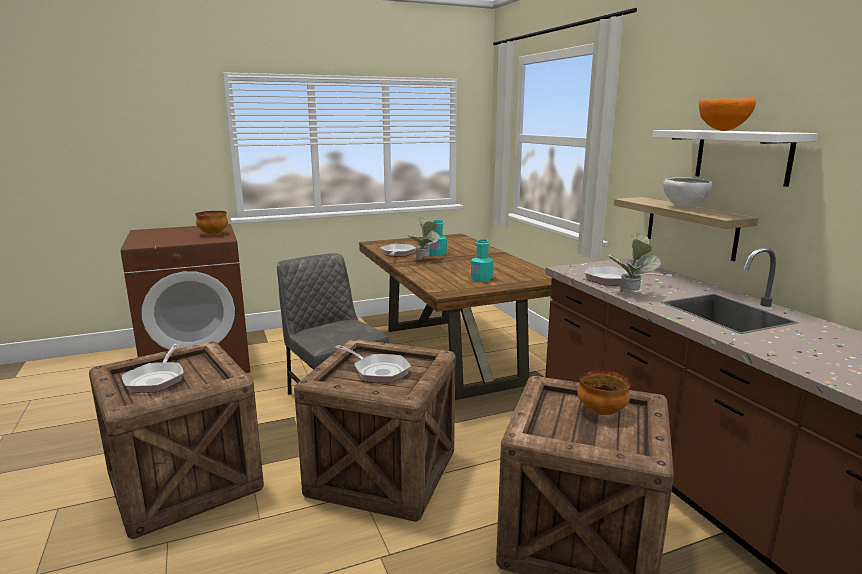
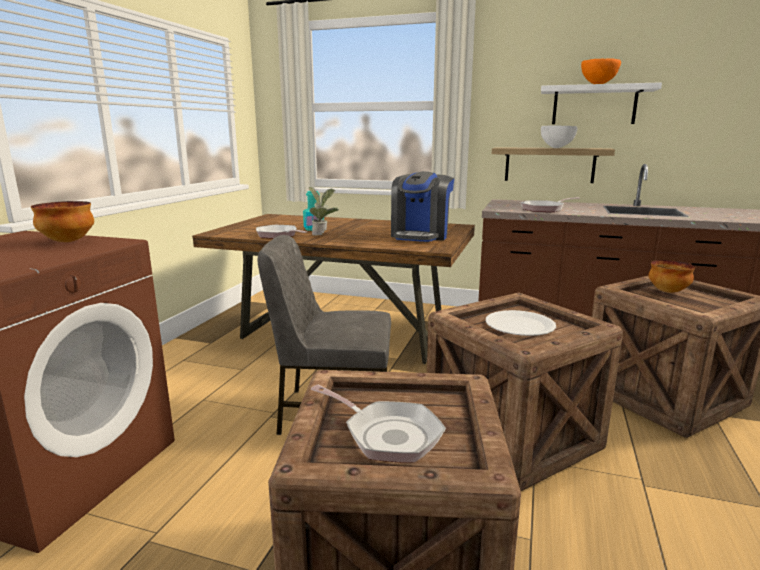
camera: 50 degrees left, 0 degrees up
(378, 371) = (519, 325): frying pan -> white plate
(481, 279) = (420, 235): turquoise bottle -> coffee machine
(631, 294) = (583, 212): potted plant -> none

